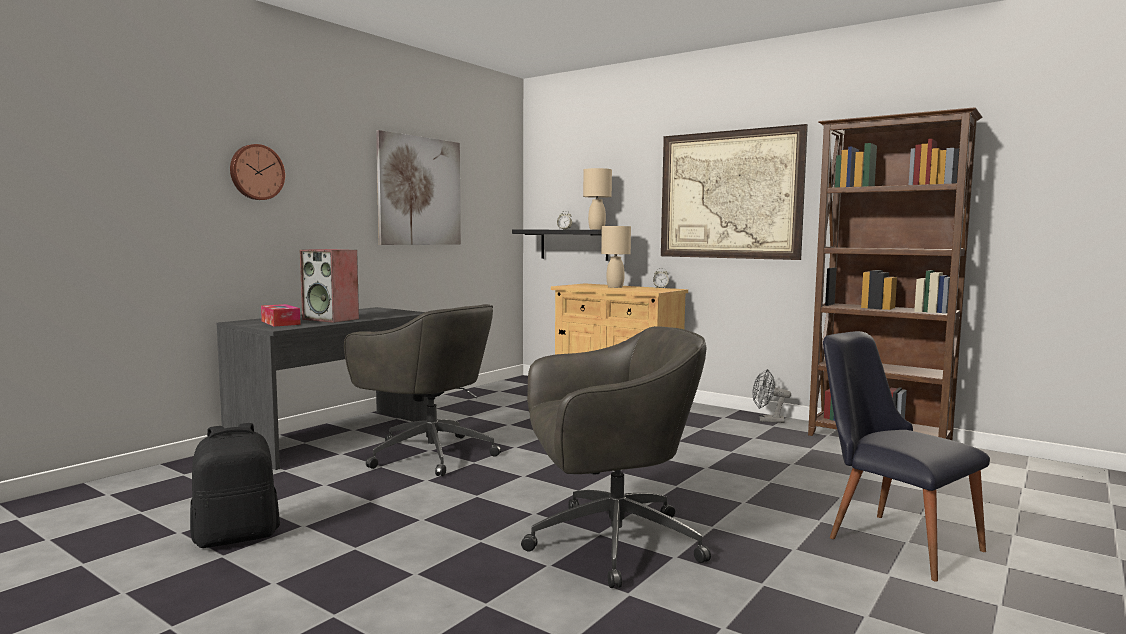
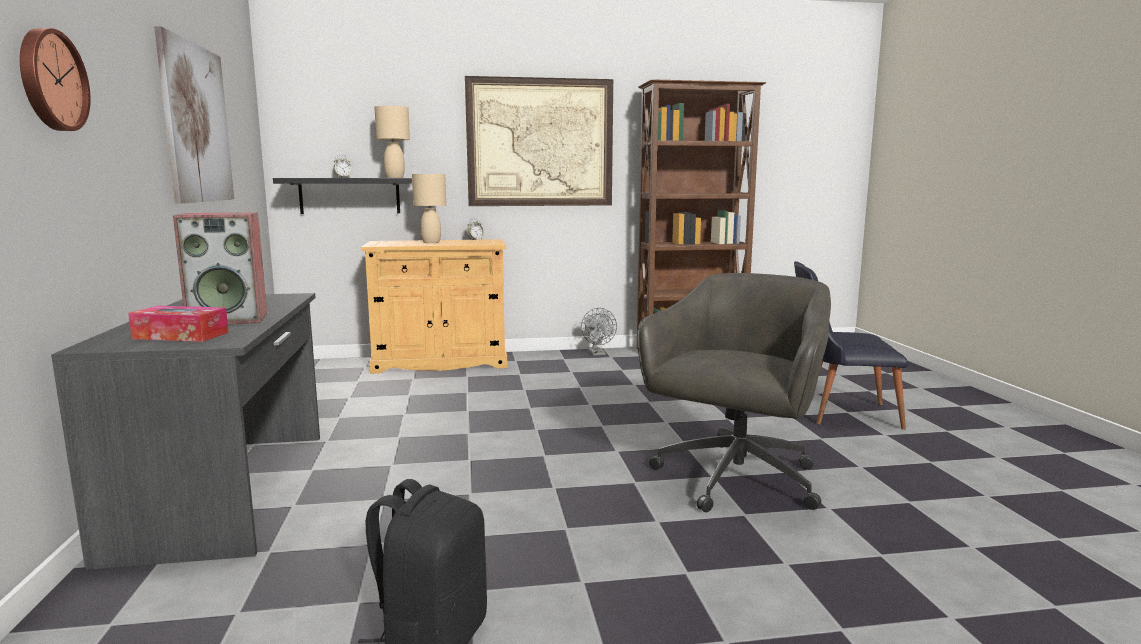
camera: 45 degrees left, 5 degrees up
(428, 454) = (401, 468): grey office chair -> none
(767, 420) = (597, 354): grey fan -> grey fan turned 75 degrees counterclockwise

